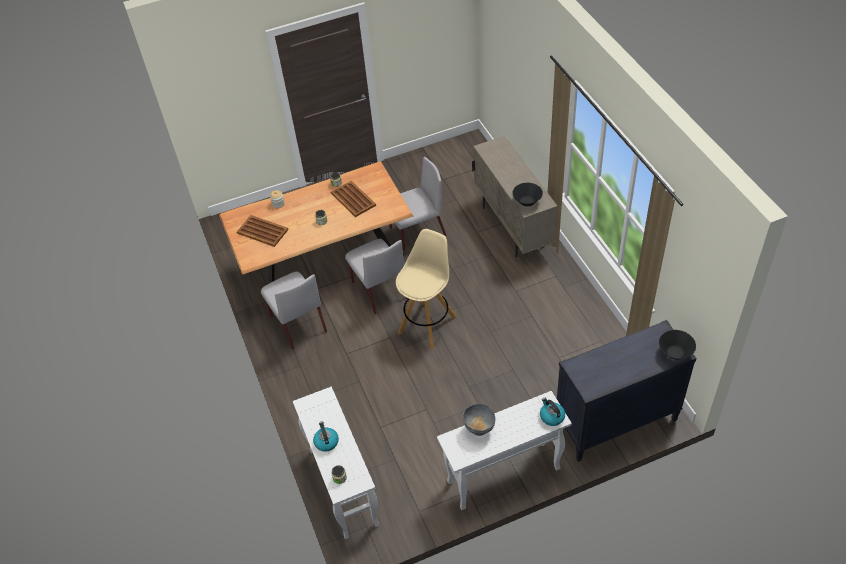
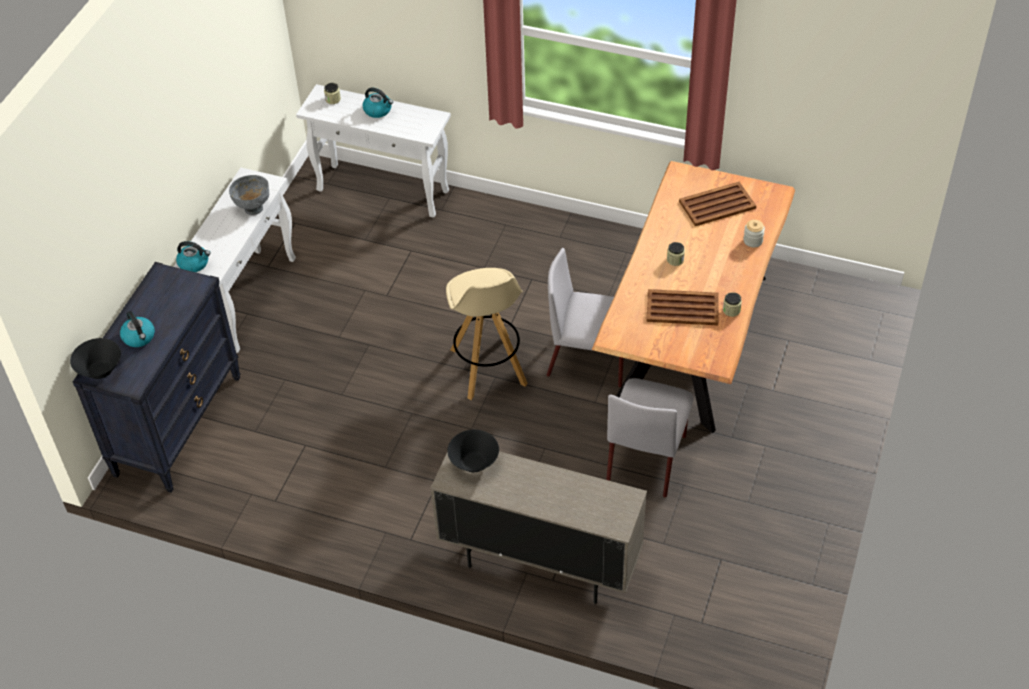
camera: 130 degrees right, 0 degrees up
(298, 323) = (621, 266): grey chair -> none
(636, 357) = (139, 337): none -> kettle

